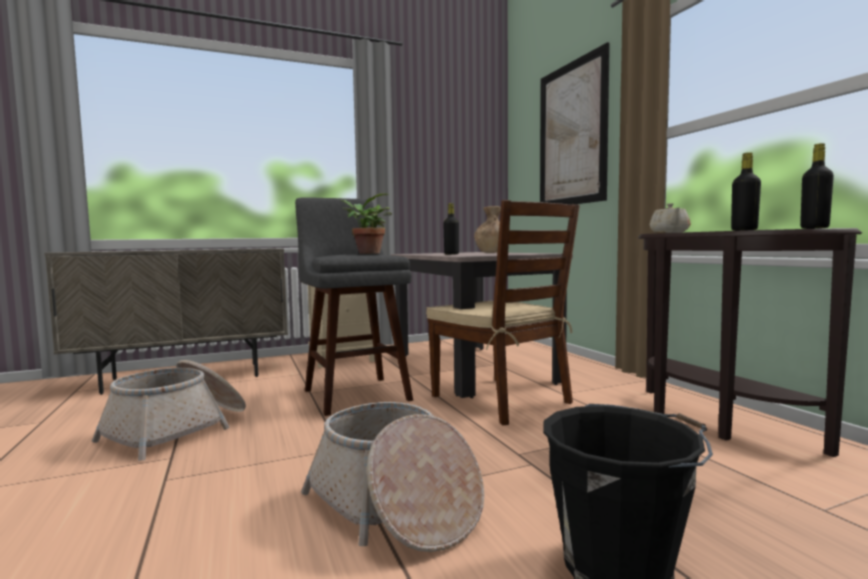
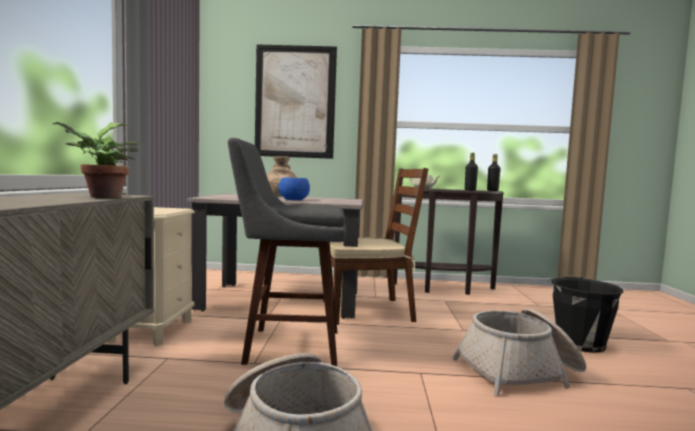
camera: 65 degrees left, 0 degrees up
(366, 253) = (317, 204): potted plant -> potted plant (102, 197)
(451, 254) = (294, 200): black bottle -> blue bowl

